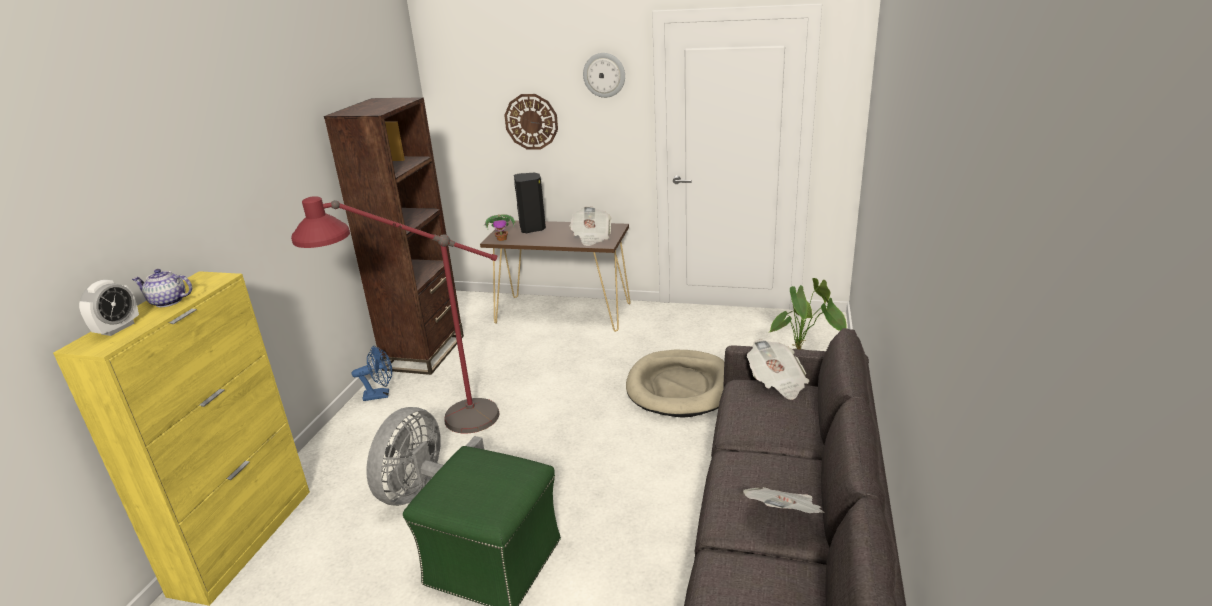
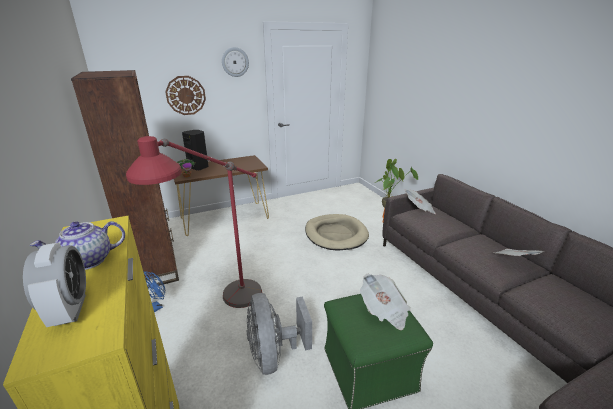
camera: 40 degrees left, 0 degrees up
(591, 237) = (245, 165): newspaper -> newspaper (384, 311)

